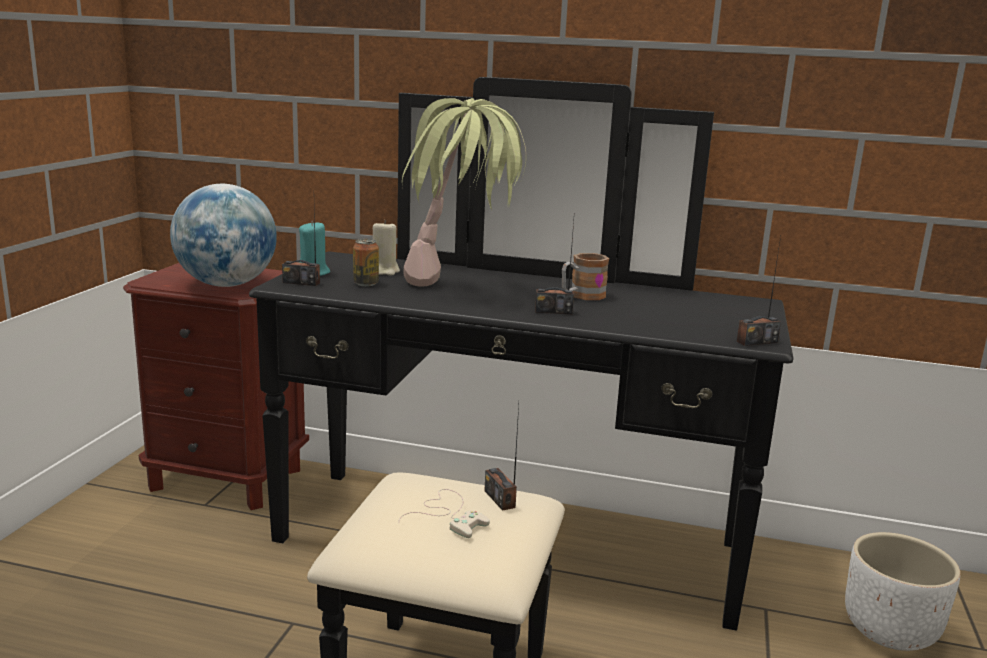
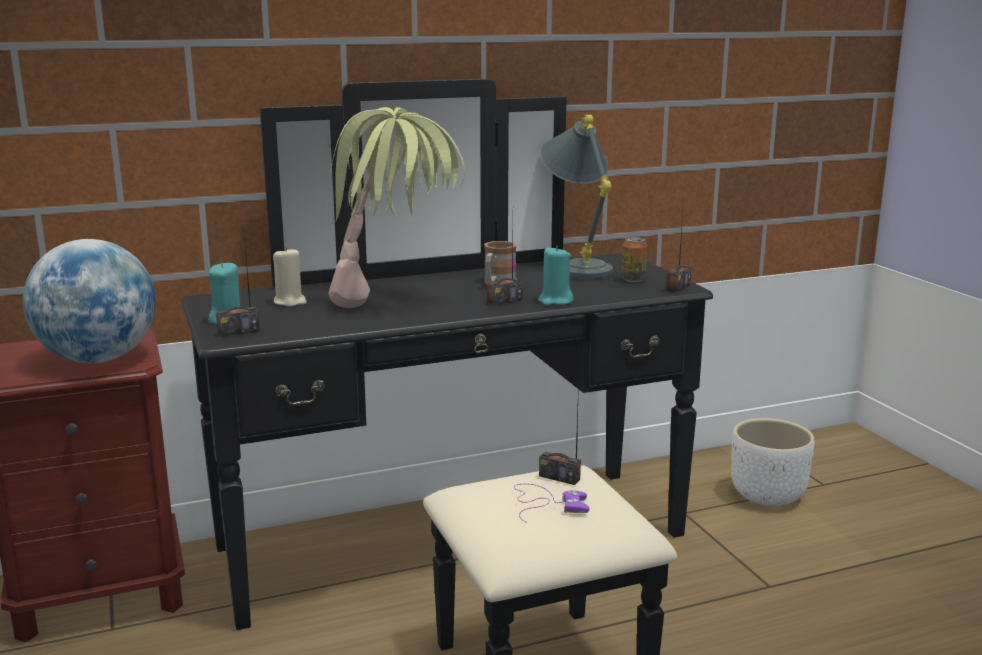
camera: 35 degrees left, 0 degrees up
(366, 284) = (301, 317): can -> can (633, 280)
(448, 515) = (545, 503): white game controller -> purple game controller
(599, 322) = (555, 301): none -> turquoise candle
(693, 300) = (578, 267): none -> grey table lamp

